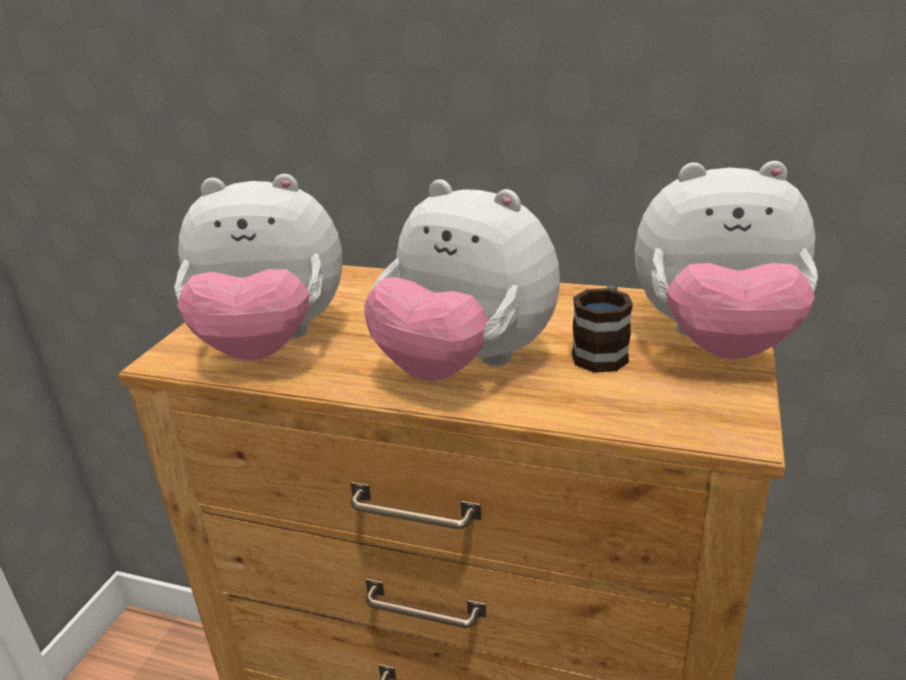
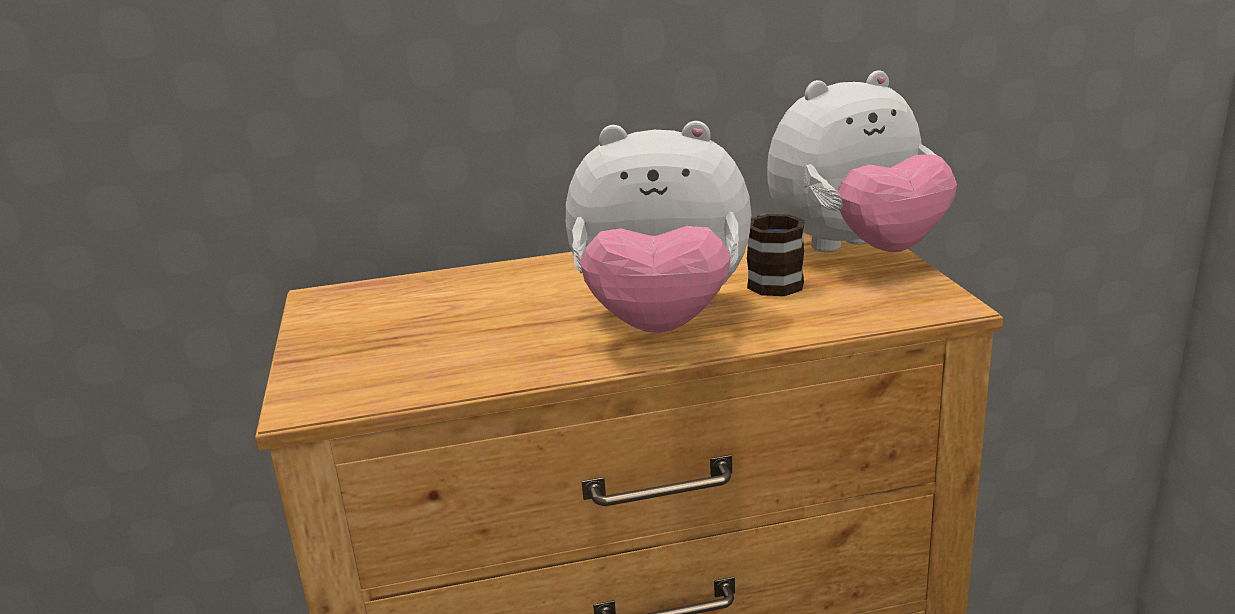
camera: 30 degrees left, 5 degrees down
(271, 345) = (423, 359): plush toy -> none

